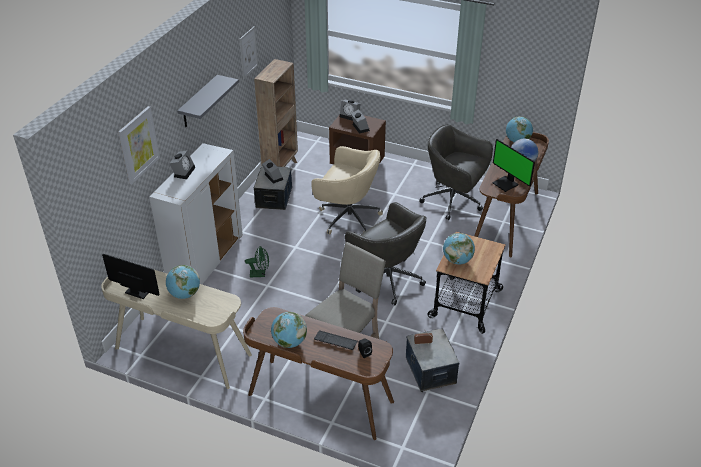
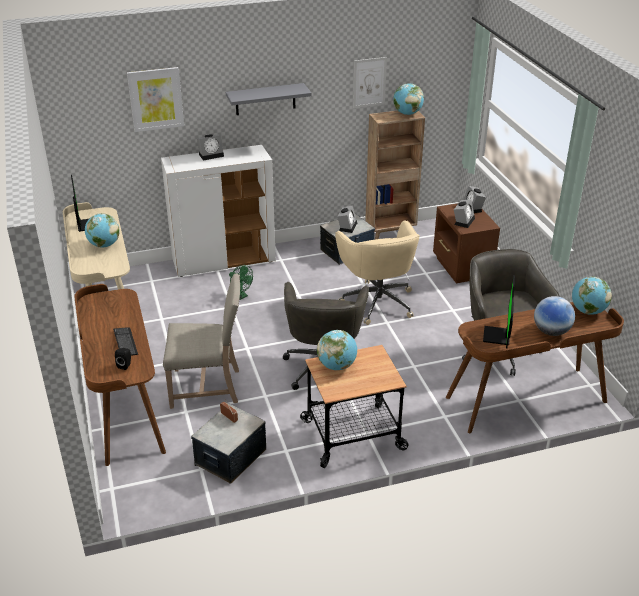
camera: 50 degrees right, 5 degrees down
(289, 342) = (99, 320): globe -> globe (407, 113)

